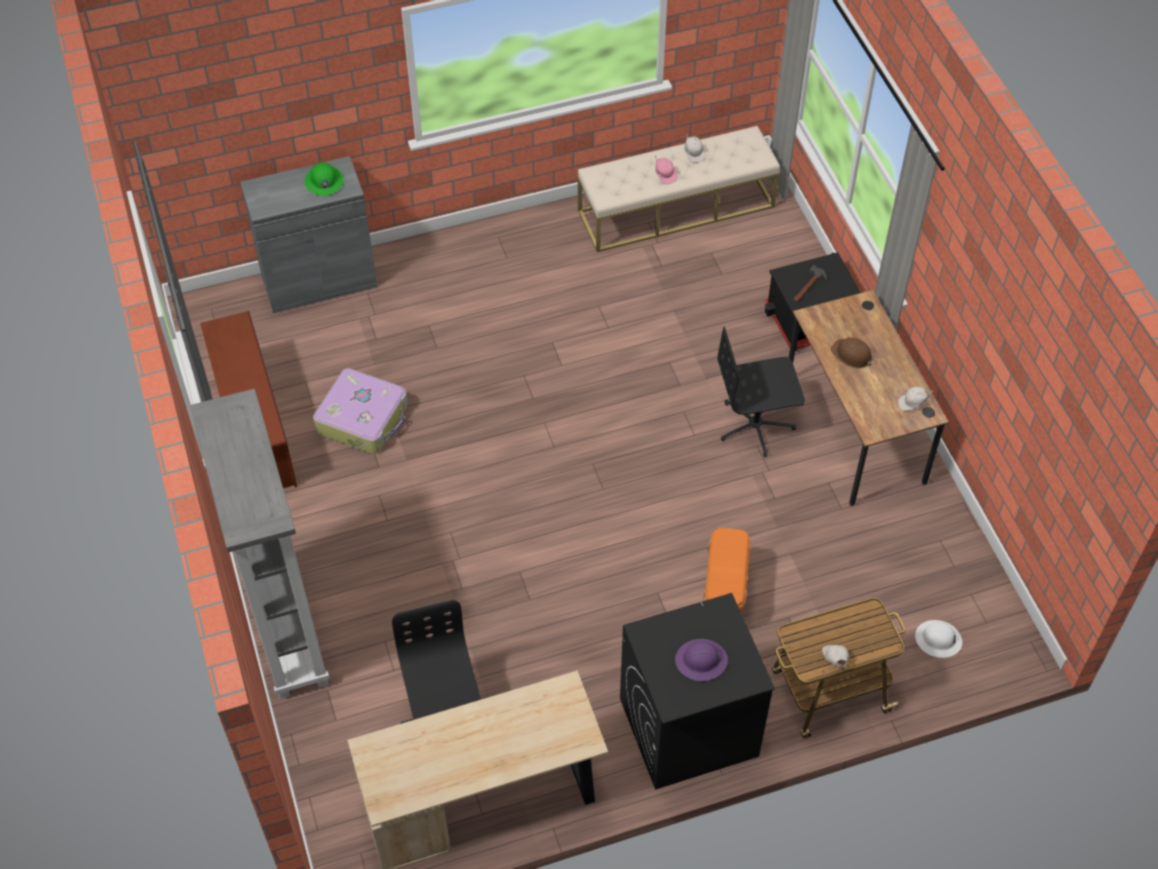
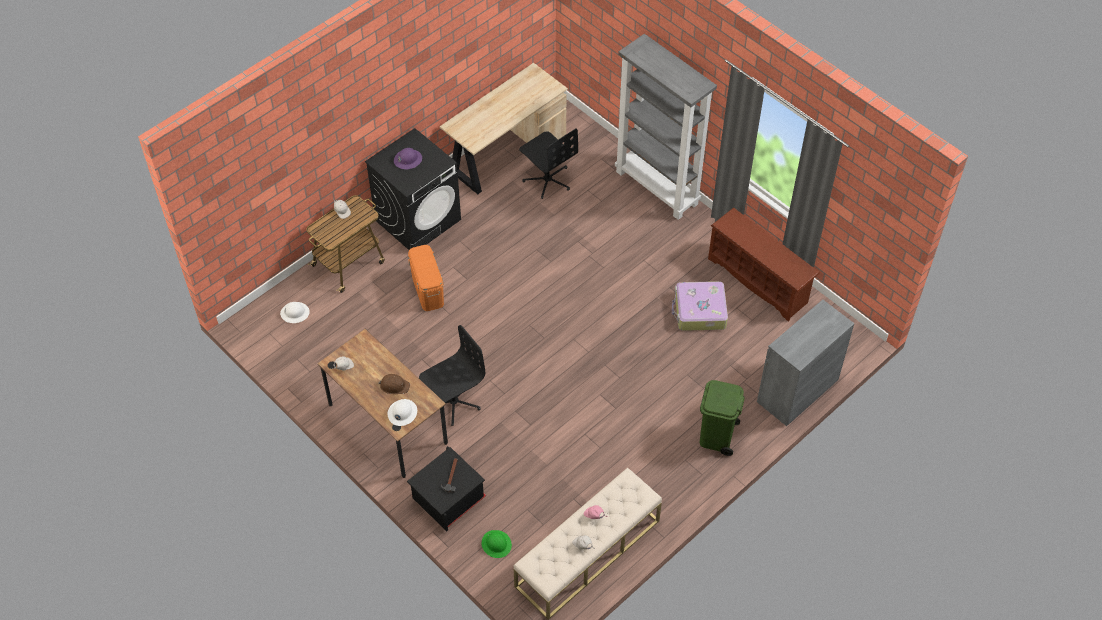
camera: 155 degrees right, 0 degrees up
(324, 181) = (800, 344): green hard hat -> green hard hat (496, 544)
(452, 268) = (716, 436): none -> green trash can
(854, 318) = (402, 413): none -> white hard hat

